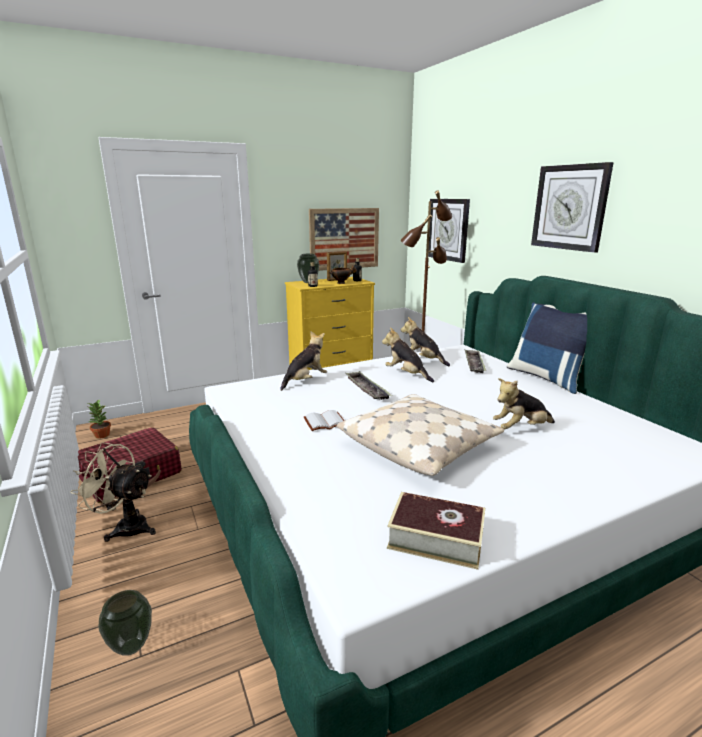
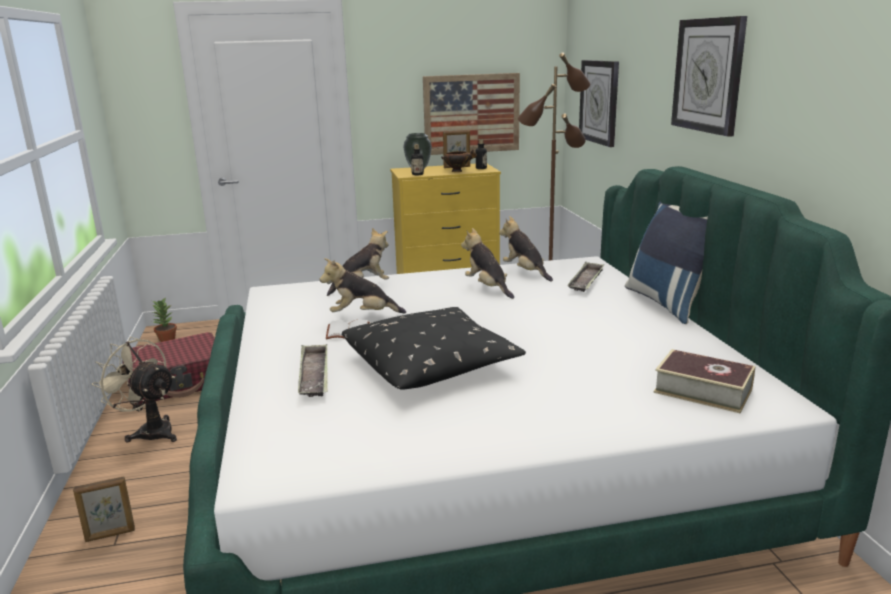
camera: 15 degrees right, 0 degrees up
(132, 646) = (110, 535): vase -> picture frame
(367, 389) = (425, 301): tray -> tray (314, 375)
(419, 445) = (431, 364): beige pillow -> black pillow
(436, 538) = (368, 449): book -> book (703, 391)
(521, 428) = (570, 357): plush toy -> plush toy (362, 315)

